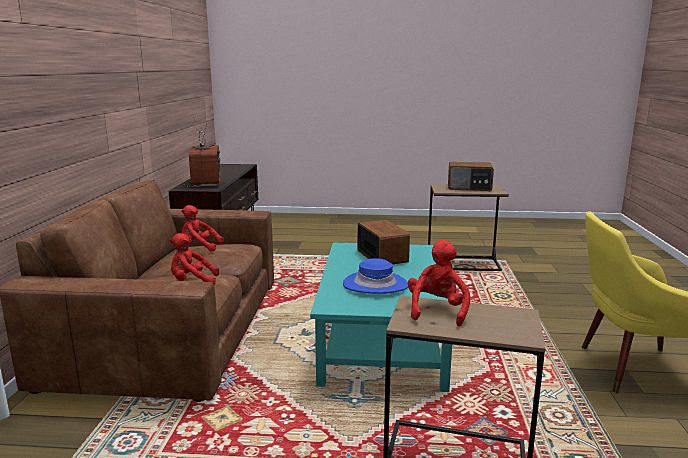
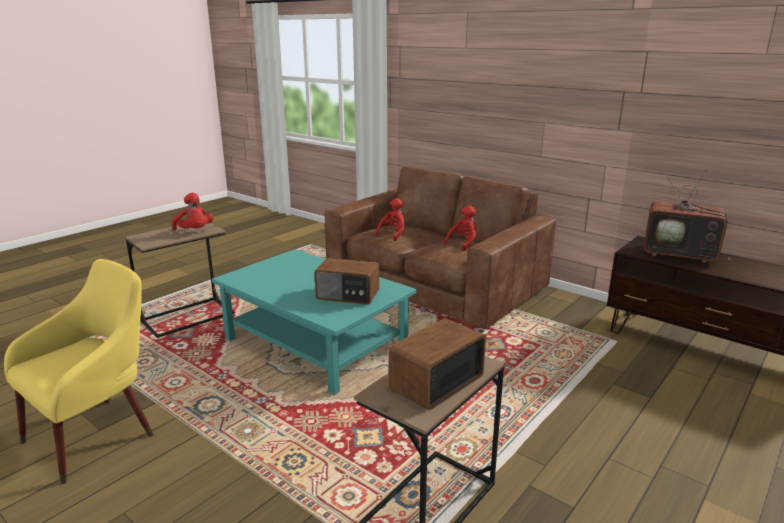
camera: 125 degrees right, 5 degrees up
(375, 285) = (299, 274): blue hat -> none

